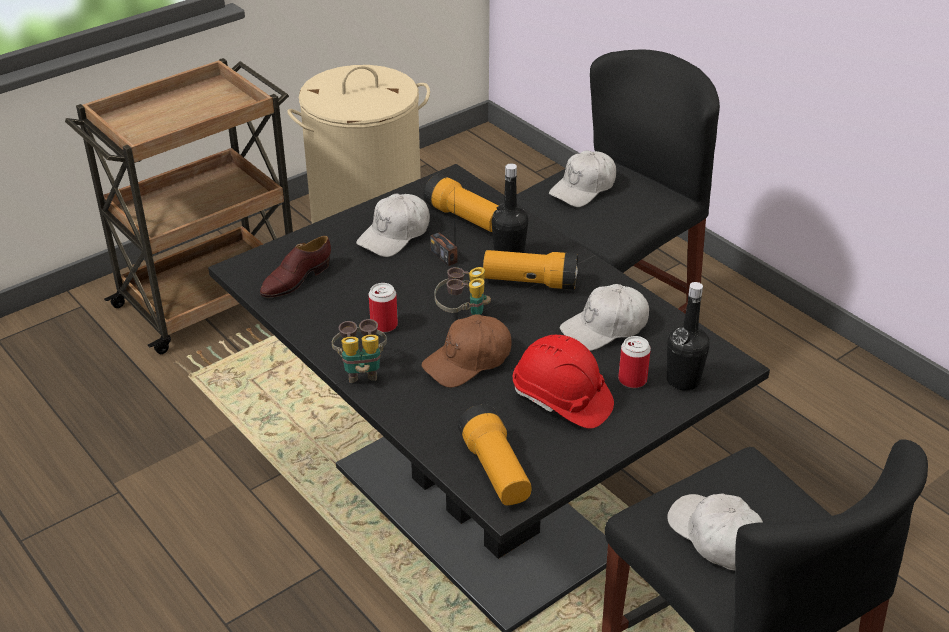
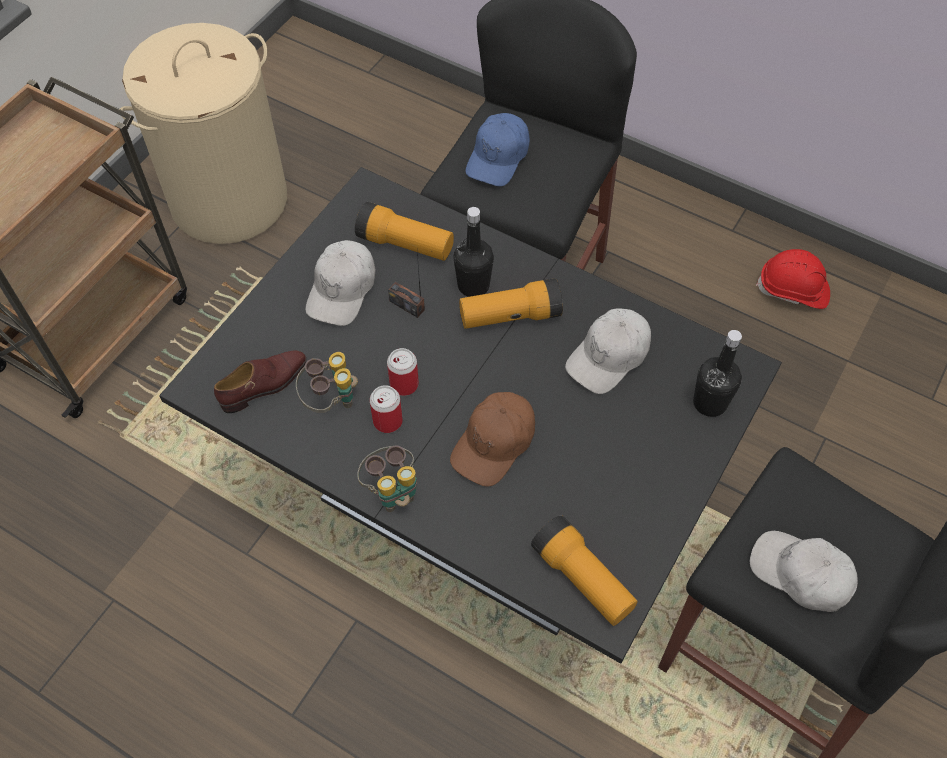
camera: 20 degrees left, 20 degrees up
(295, 279) = (265, 385): brown shoe -> brown shoe turned 150 degrees counterclockwise
(462, 317) = (463, 385): binoculars -> binoculars (330, 400)
(561, 400) = (607, 466): red hard hat -> red hard hat (793, 290)
(583, 188) = (498, 157): white cap -> blue cap
(632, 380) = (662, 417): can -> can (404, 384)

